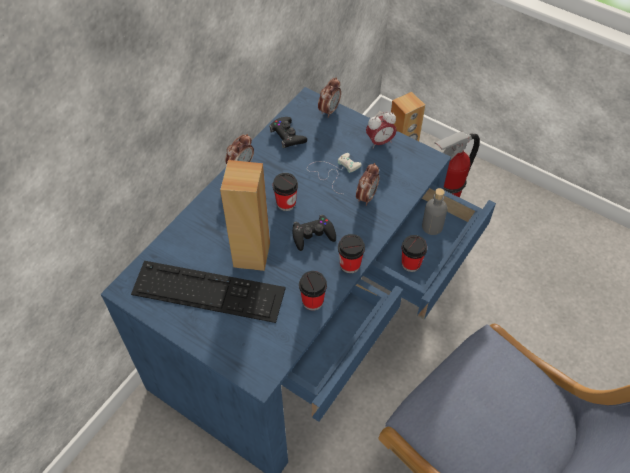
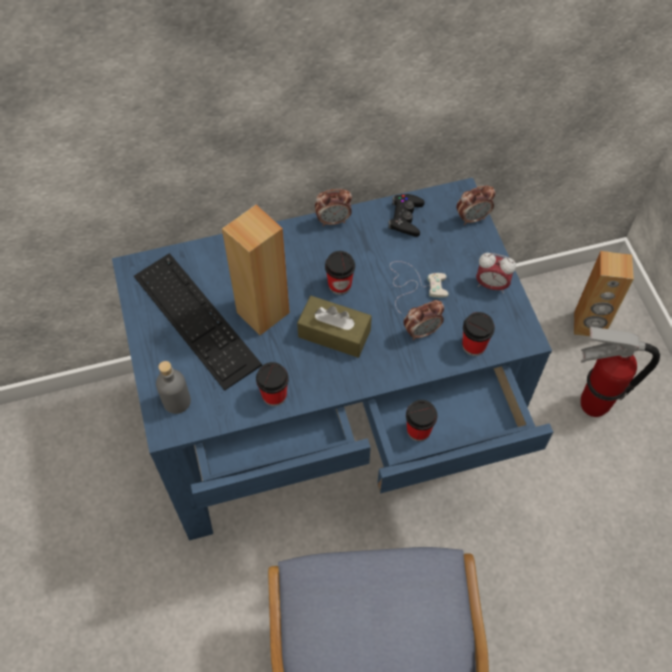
camera: 40 degrees right, 5 degrees up
(313, 235) = (334, 333): black game controller -> brown tissue box
(350, 264) = (340, 386): cup -> cup (473, 345)
(432, 226) = (477, 409): grey bottle -> grey bottle (177, 401)

